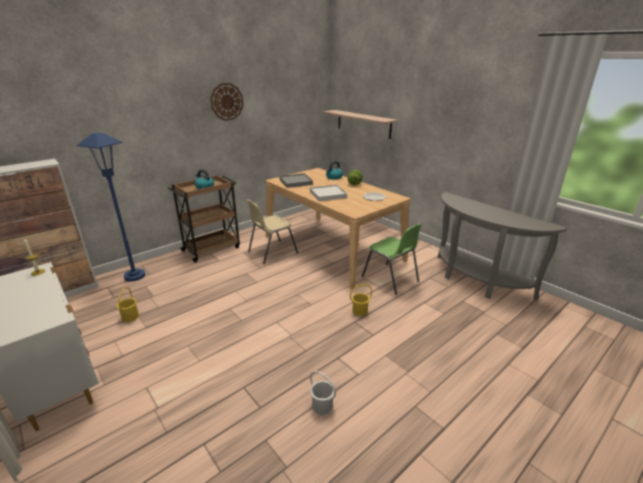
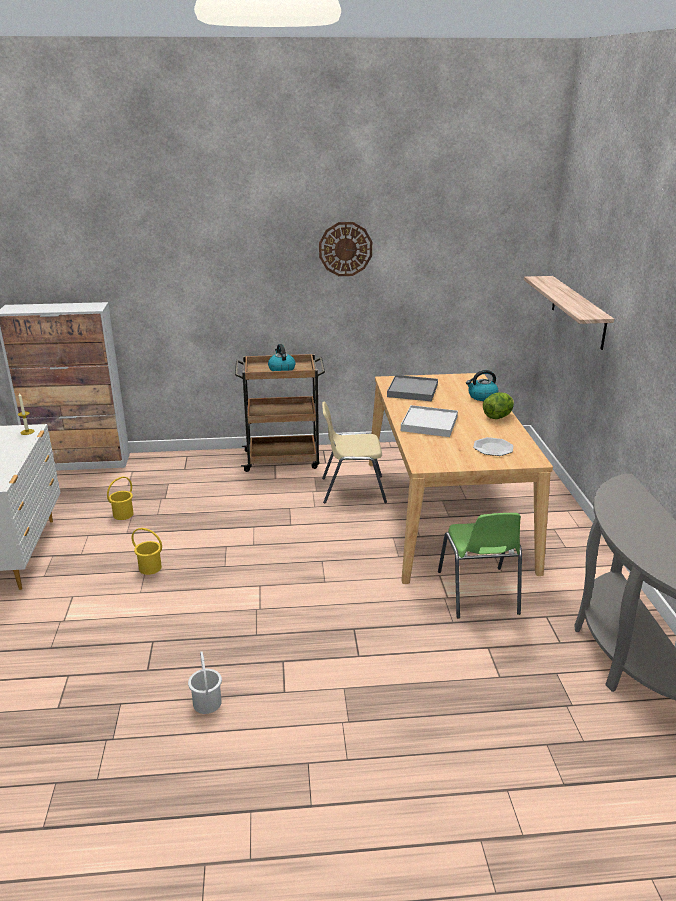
camera: 35 degrees right, 0 degrees up
(135, 276) = (169, 467): blue floor lamp -> none
(359, 311) = (377, 618): yellow bucket -> yellow bucket (150, 567)

